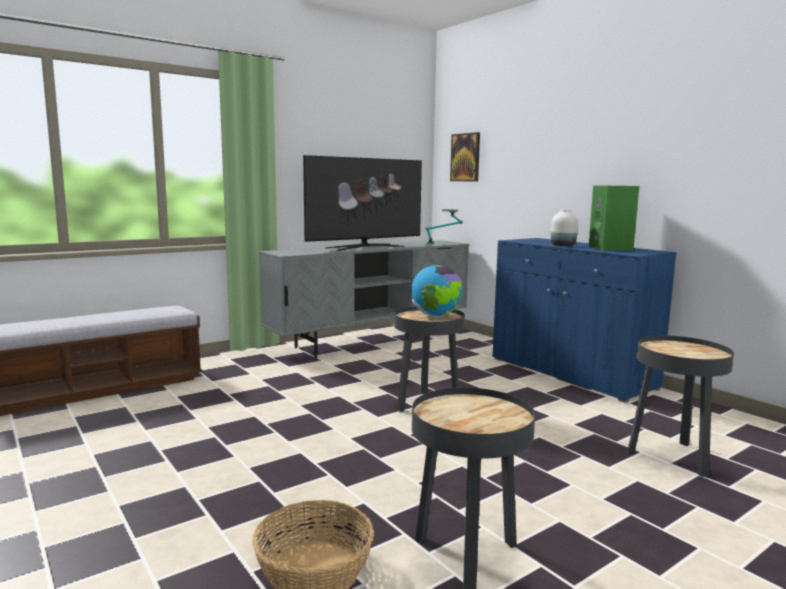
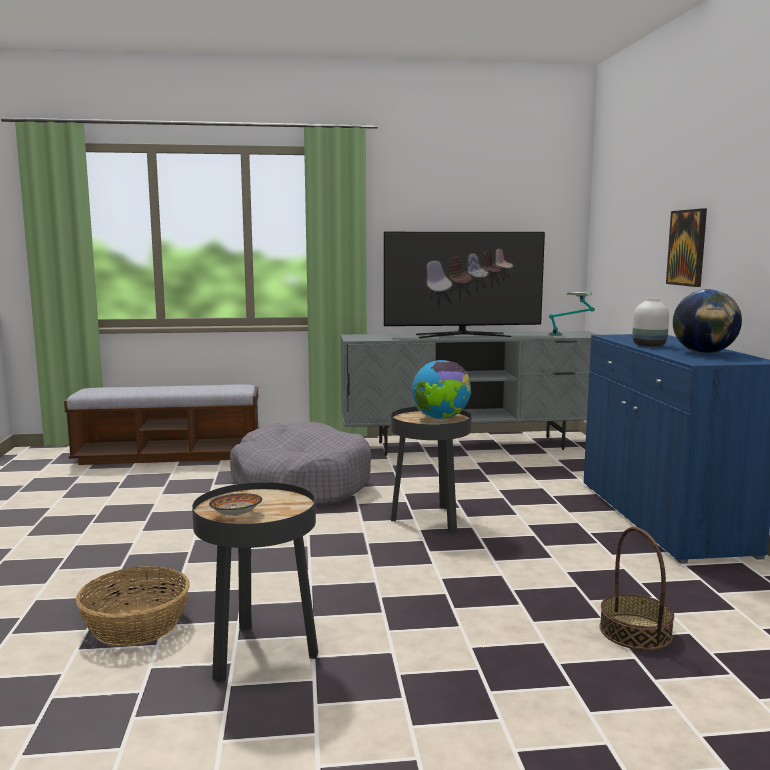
camera: 30 degrees right, 0 degrees up
(277, 394) = (301, 483): none -> grey dog bed
(465, 157) = (612, 226): picture -> picture (687, 247)
(472, 425) = (235, 515): none -> bowl
(611, 248) = (704, 353): green speaker -> globe
(672, 456) = (635, 632): black side table -> basket

